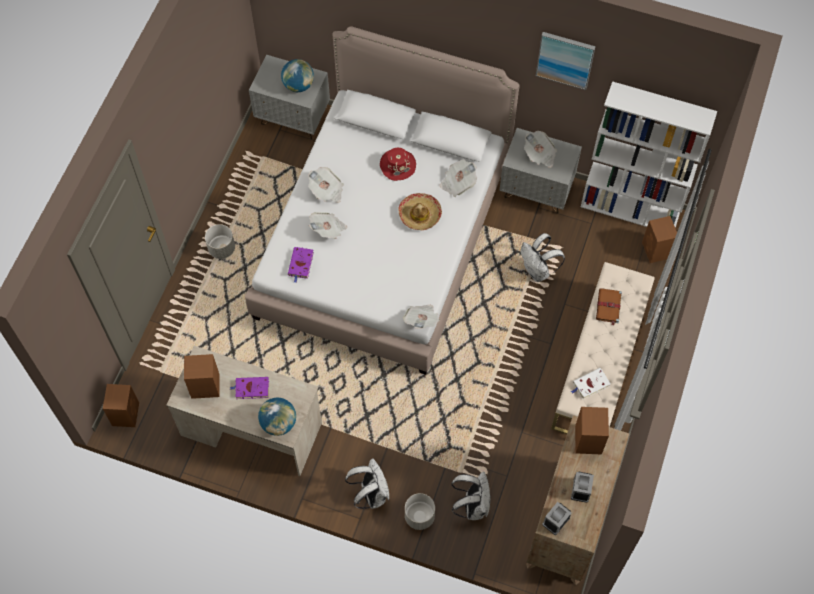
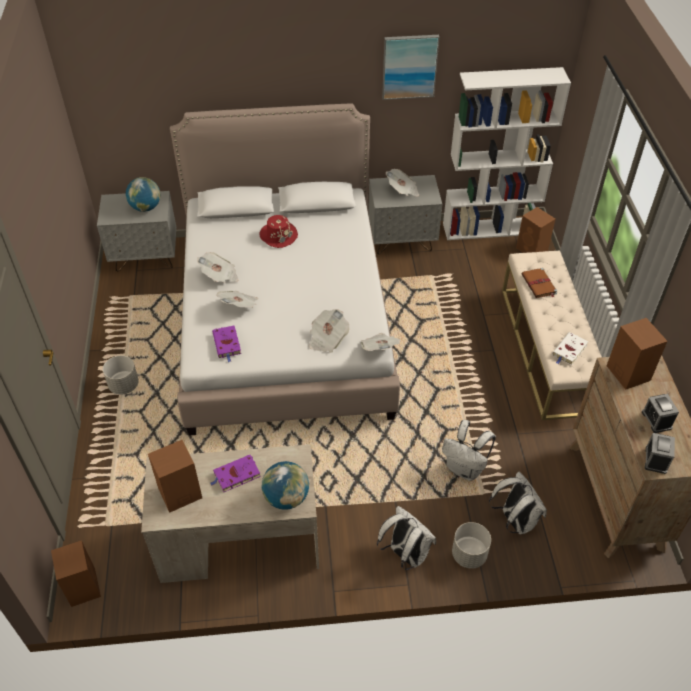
camera: 25 degrees left, 15 degrees down
(420, 215) = (323, 266): hat -> none
(457, 183) = (343, 231): newspaper -> newspaper (327, 339)
(538, 271) = (443, 298): white backpack -> white backpack (465, 469)

